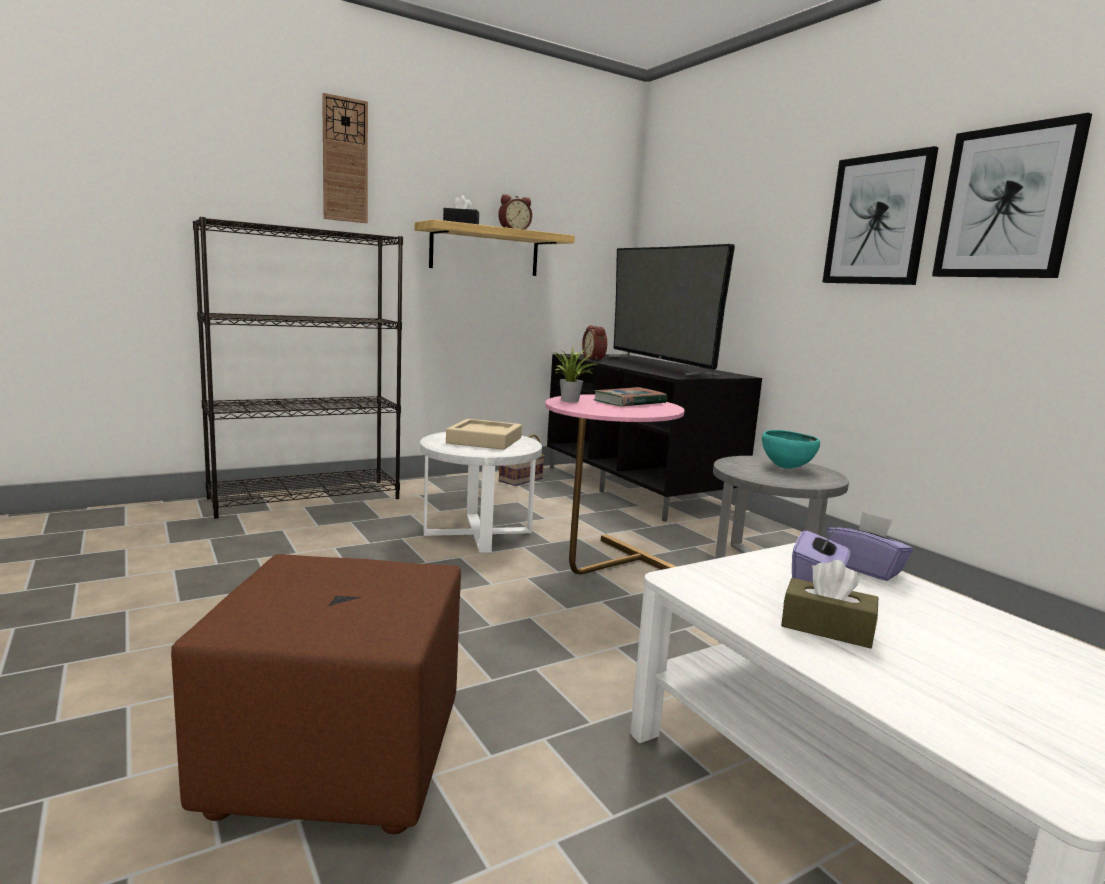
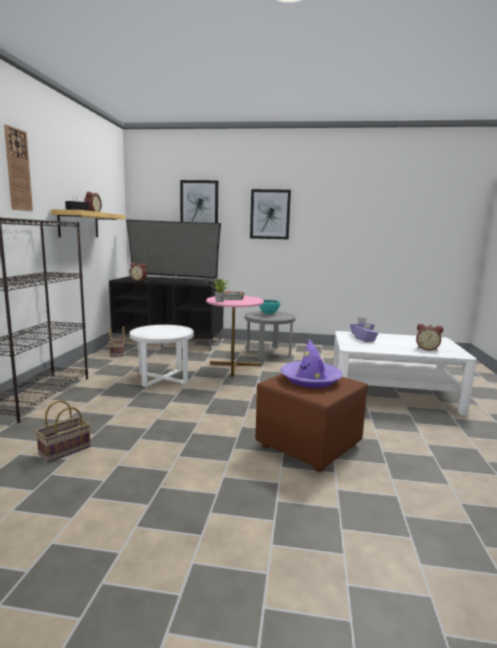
camera: 50 degrees left, 0 degrees up
(148, 566) = (64, 451): none -> basket
(344, 589) = (310, 379): none -> purple hat
(484, 440) = (160, 330): beige tray -> none
(826, 628) = (391, 347): brown tissue box -> none
(959, 692) = (427, 349): none -> alarm clock
(1006, 202) = (316, 212): picture -> picture (199, 205)

